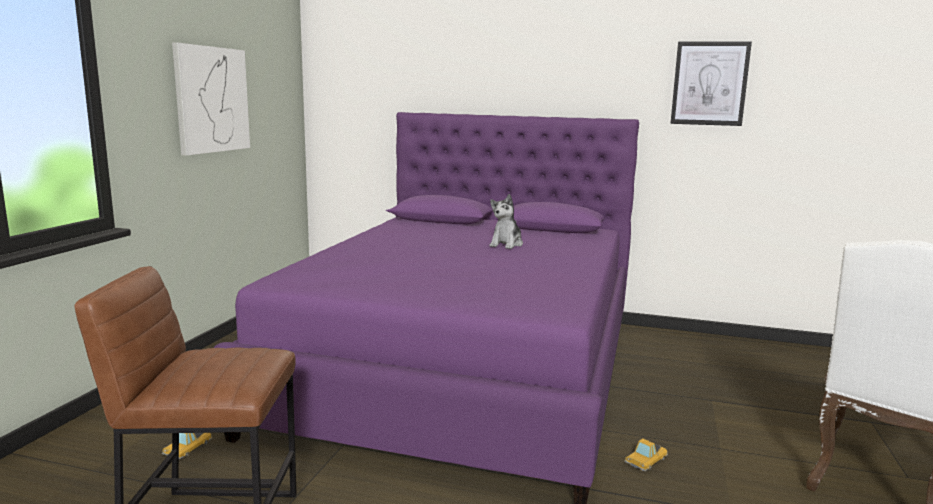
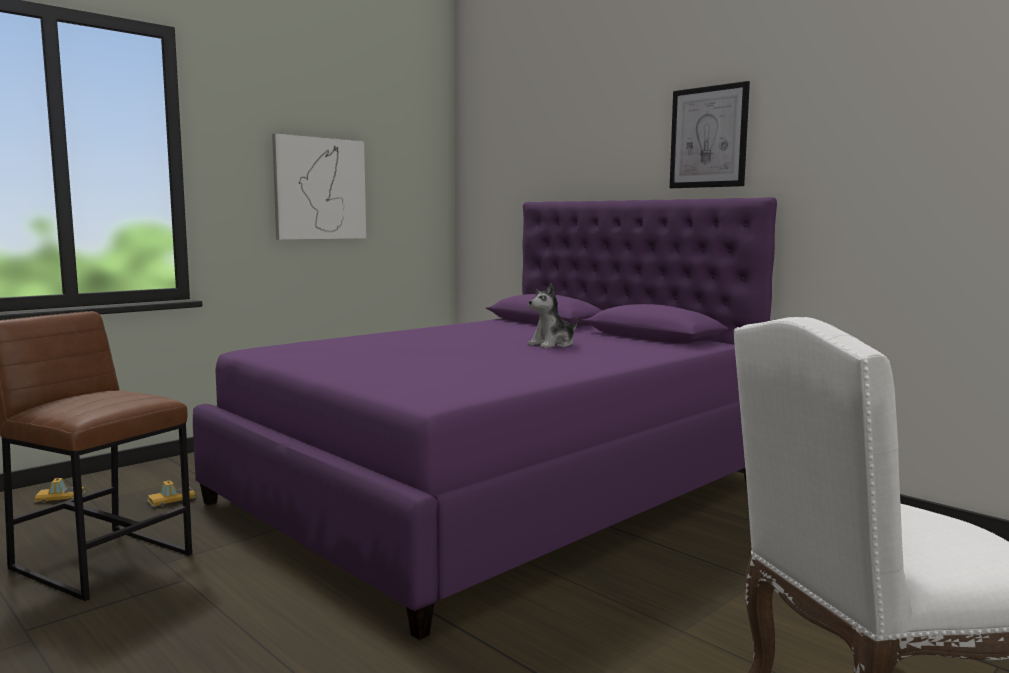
camera: 30 degrees right, 5 degrees down
(645, 460) = (563, 616): toy car -> toy car (60, 498)
(709, 83) = (876, 143): picture -> picture (708, 137)

